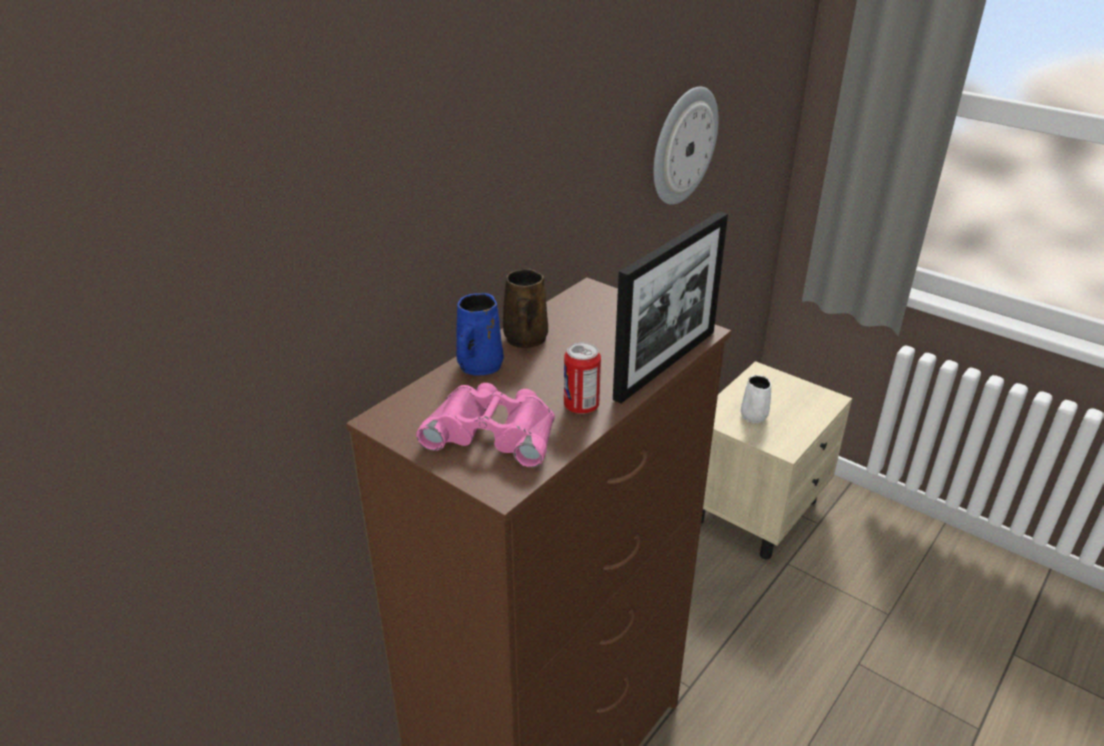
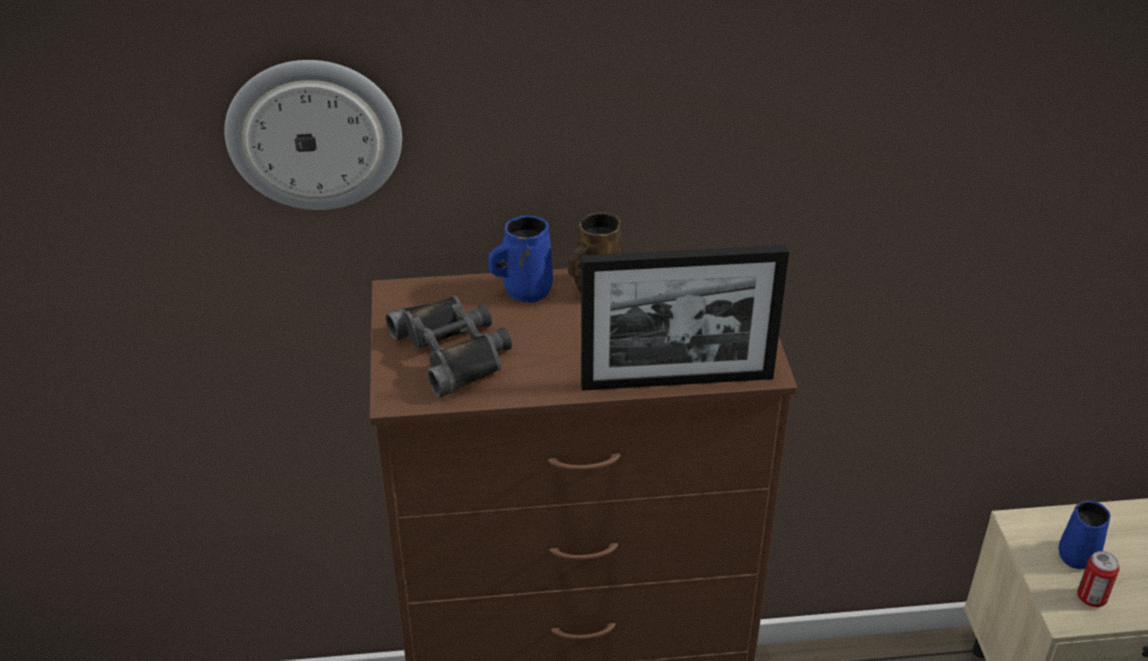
camera: 45 degrees right, 5 degrees up
(493, 432) = (453, 351): pink binoculars -> black binoculars
(581, 406) = (548, 372): can -> can (1091, 598)
(682, 146) = (1006, 151): wall clock -> wall clock (314, 134)
(753, 415) = (1079, 555): white mug -> blue mug

